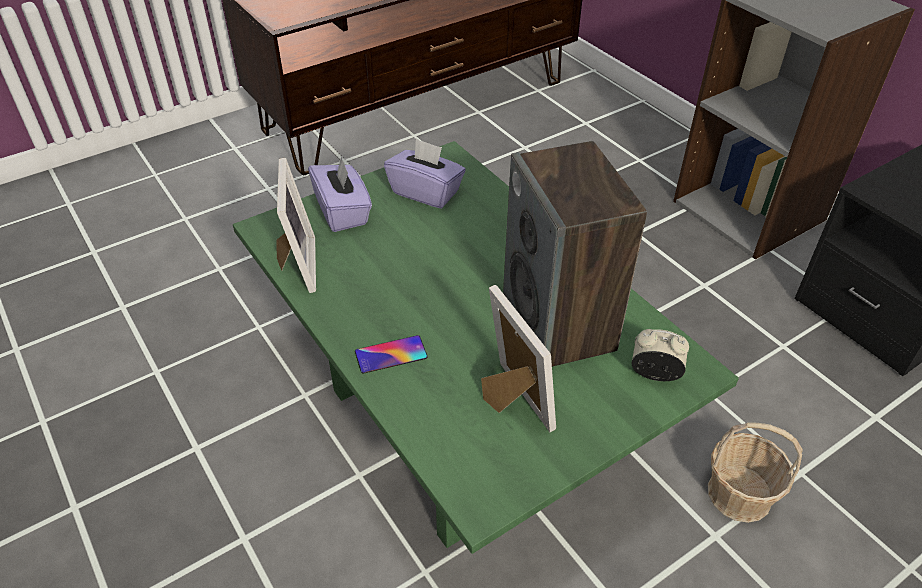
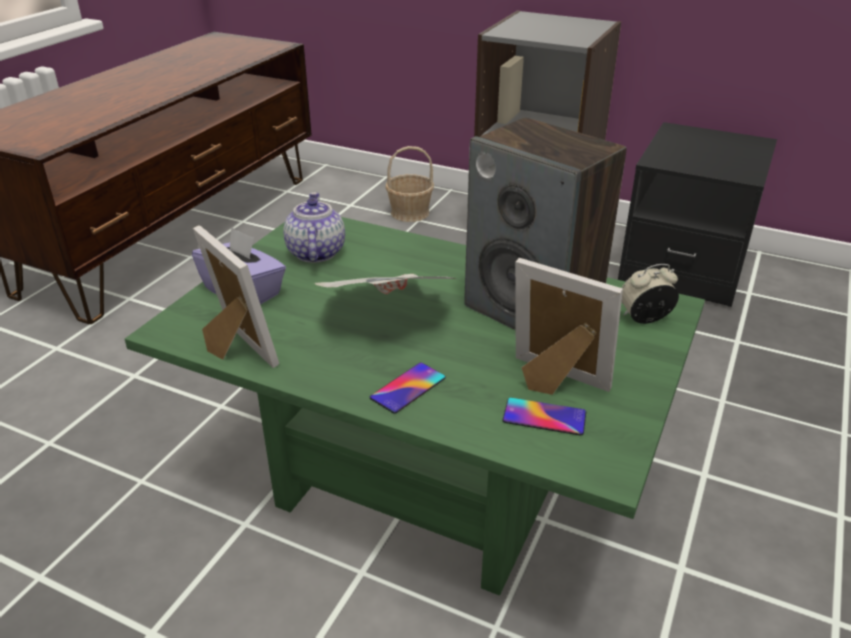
camera: 30 degrees left, 10 degrees down
(426, 192) = (315, 252): purple tissue box -> teapot
(435, 275) = (387, 312): none -> newspaper
(473, 430) = (544, 417): none -> phone
(739, 493) = (694, 435): basket -> basket (409, 213)

